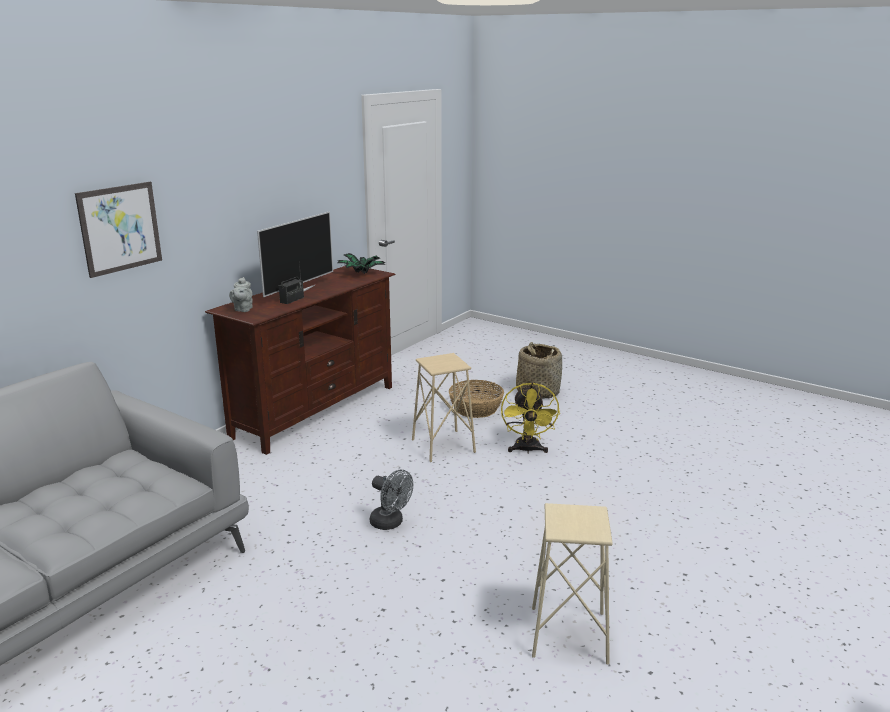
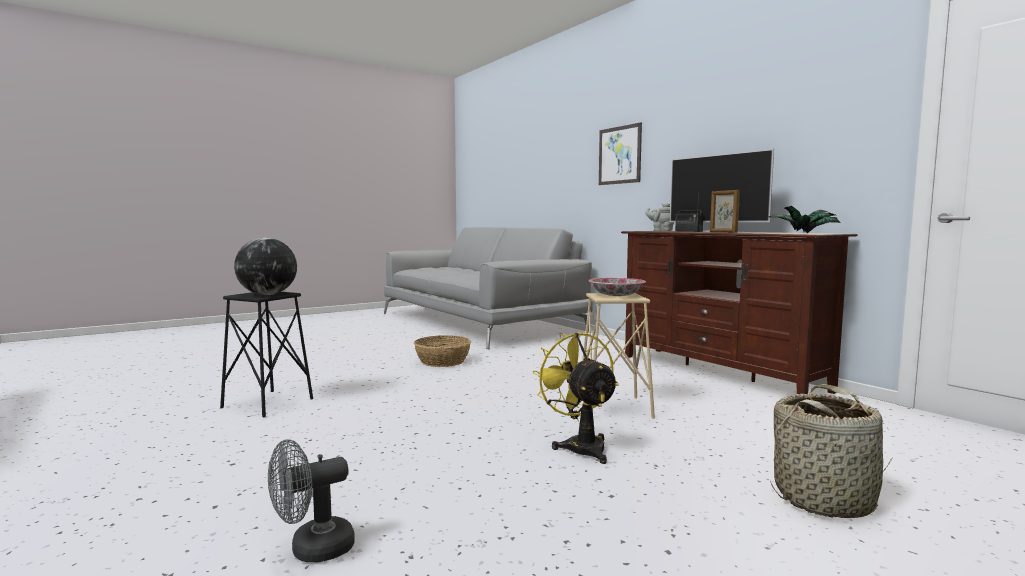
camera: 110 degrees right, 15 degrees down
(336, 290) = (723, 232): none -> picture frame
(391, 523) = (480, 377): grey fan -> grey fan (312, 550)
(443, 362) = (616, 295): none -> bowl
(475, 408) = (731, 438): basket -> basket (443, 361)
(527, 450) = (580, 446): yellow fan -> yellow fan turned 45 degrees clockwise
(569, 635) = (267, 403): beige stool -> black stool
(579, 514) = (267, 295): none -> globe

